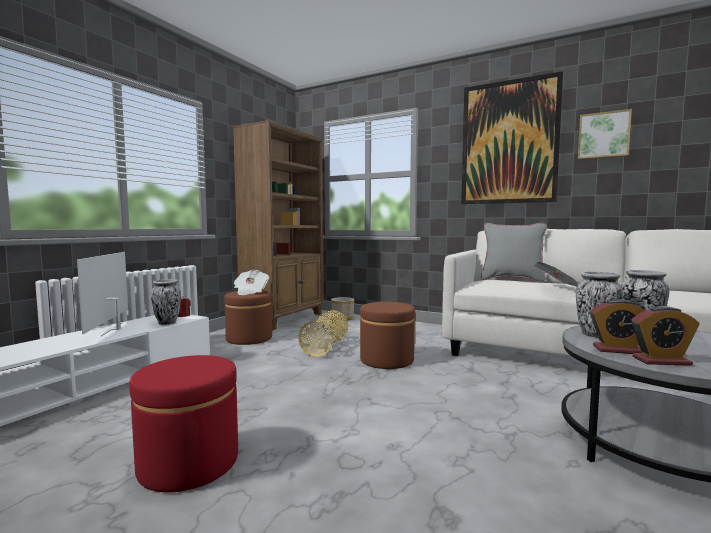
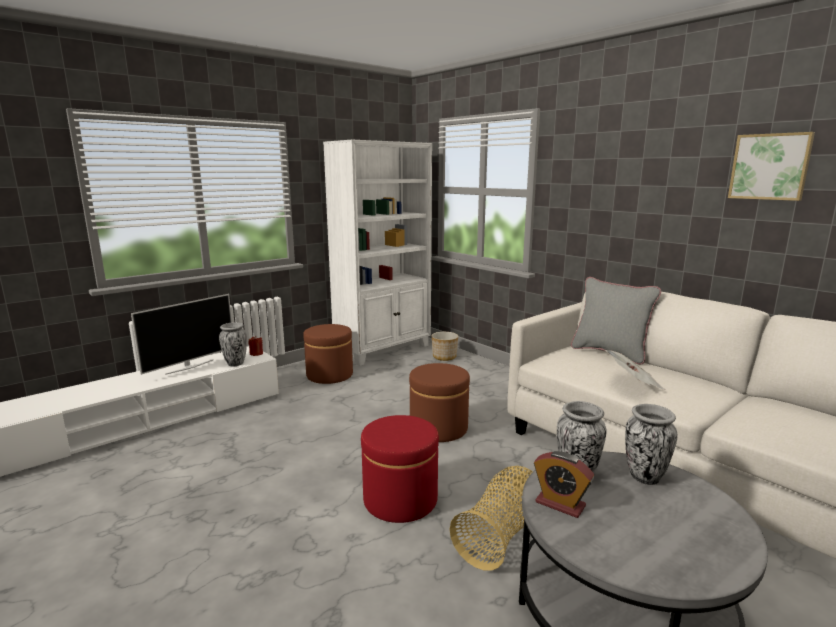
camera: 20 degrees right, 10 degrees up
(114, 329) = (189, 367): television -> television turned 150 degrees counterclockwise
(189, 463) = (189, 514): red ottoman -> red ottoman (400, 499)
(250, 292) = (330, 328): newspaper -> none
(284, 319) = (384, 349): brown bookcase -> white bookcase
(326, 347) = (393, 399): basket -> basket (501, 535)
(509, 142) = (643, 165): picture -> none
(661, 361) = (579, 532): alarm clock -> none

